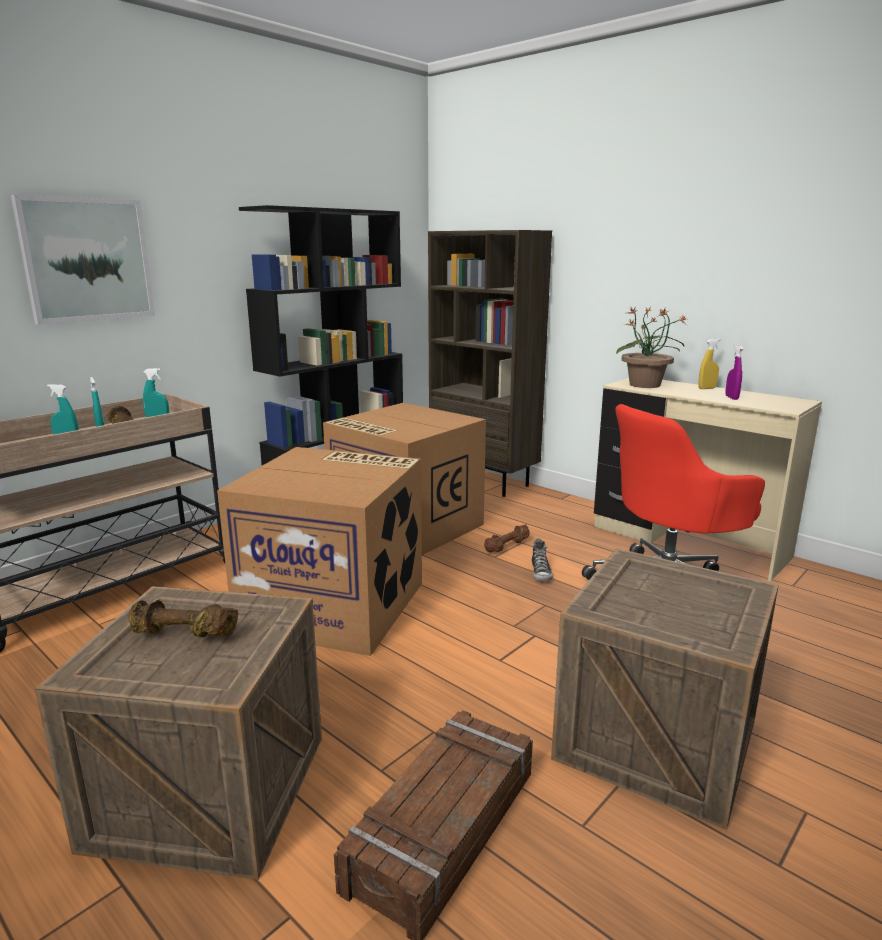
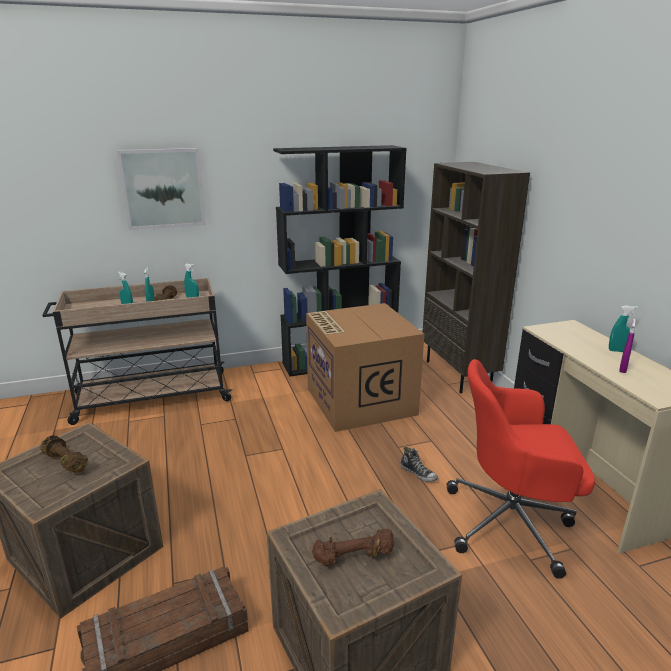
camera: 30 degrees right, 5 degrees up
(336, 604) = (257, 451): cardboard box -> none
(507, 547) = (416, 441): brown dumbbell -> brown dumbbell (354, 557)
(541, 573) = (418, 473): shoe -> shoe turned 75 degrees counterclockwise
(645, 385) = (562, 334): potted plant -> none
(707, 388) = (618, 351): yellow spray bottle -> turquoise spray bottle

